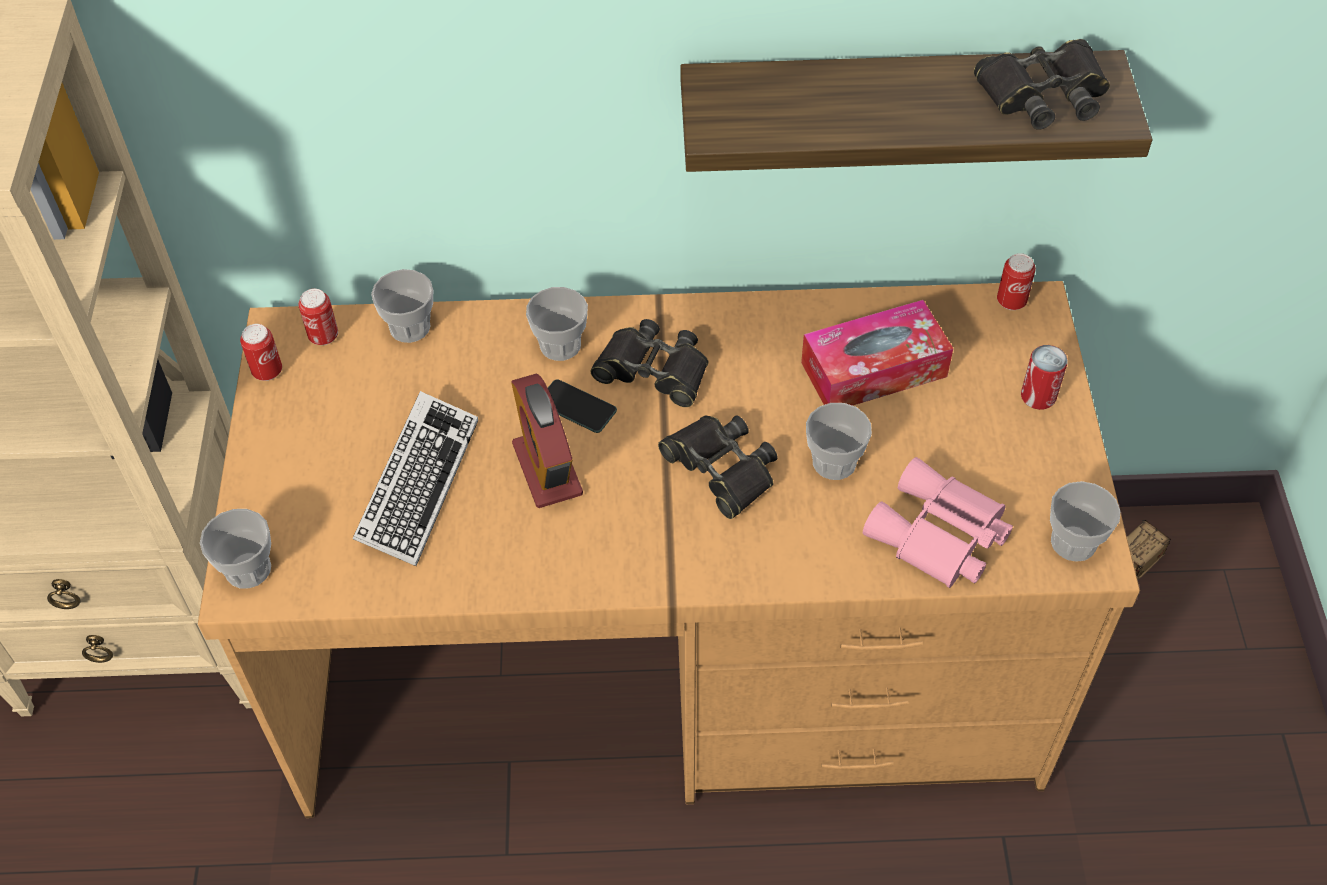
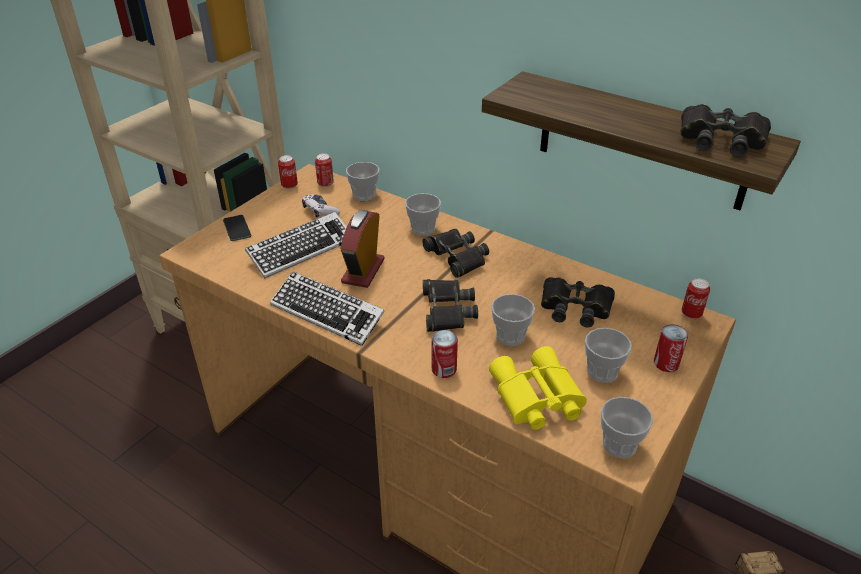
camera: 35 degrees right, 15 degrees down
(248, 569) = (199, 246): cup -> cup (602, 371)
(371, 395) = (320, 211): none -> game controller
(568, 569) = (327, 313): none -> keyboard
(577, 407) = (404, 254): phone -> phone (237, 228)
(800, 563) = (444, 369): none -> can
(874, 369) = (575, 307): tissue box -> black binoculars
(938, 537) = (535, 398): pink binoculars -> yellow binoculars

